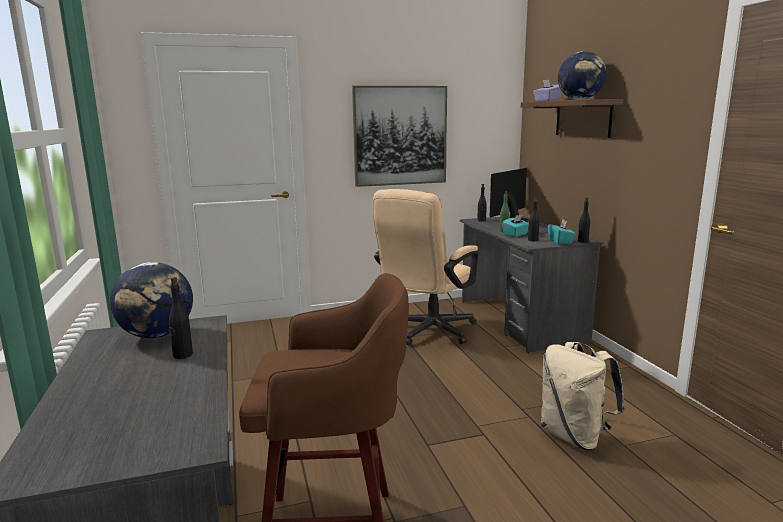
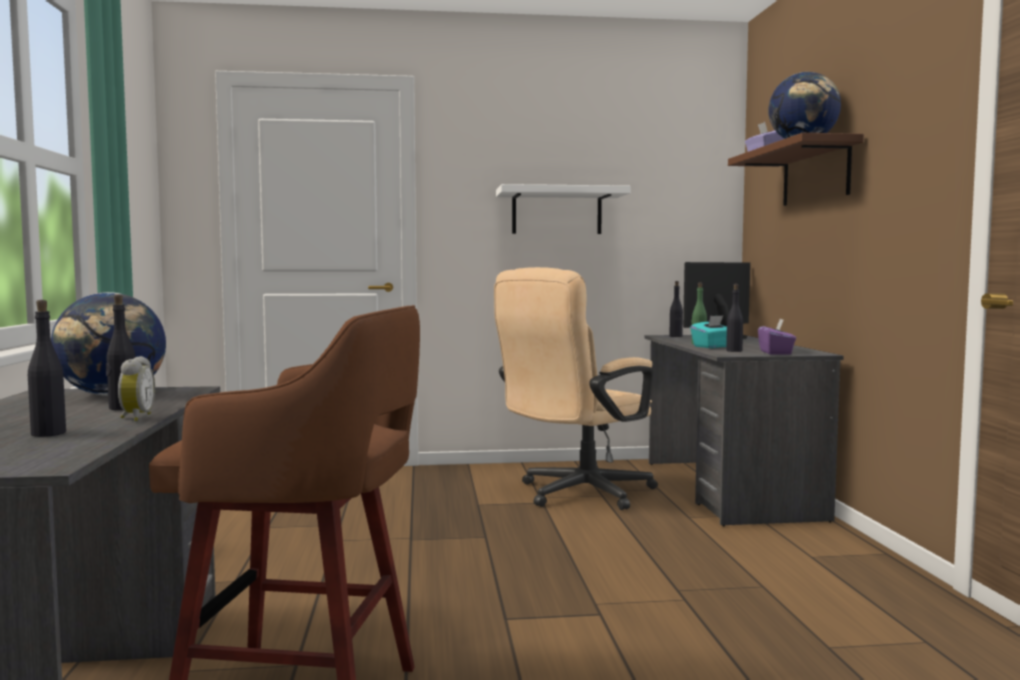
camera: 10 degrees right, 10 degrees down
(204, 369) = (135, 418): none -> alarm clock
(400, 136) = (556, 212): picture -> white shelf
(560, 241) = (776, 353): turquoise tissue box -> purple tissue box
(574, 436) = (748, 629): beige backpack -> none
(583, 241) = (812, 353): black bottle -> black bottle (48, 433)

